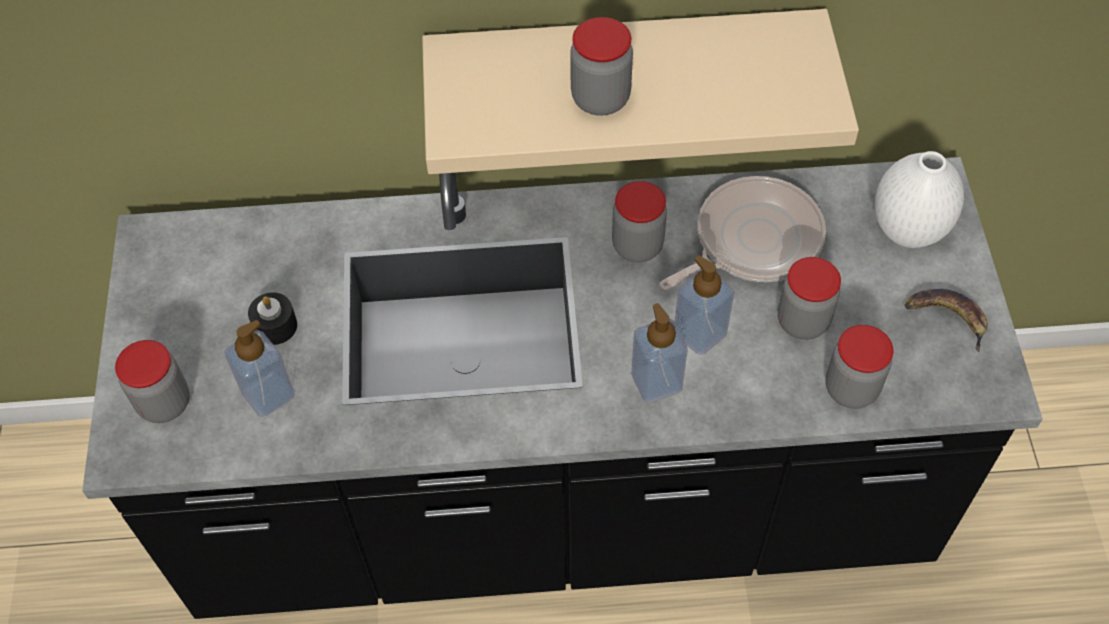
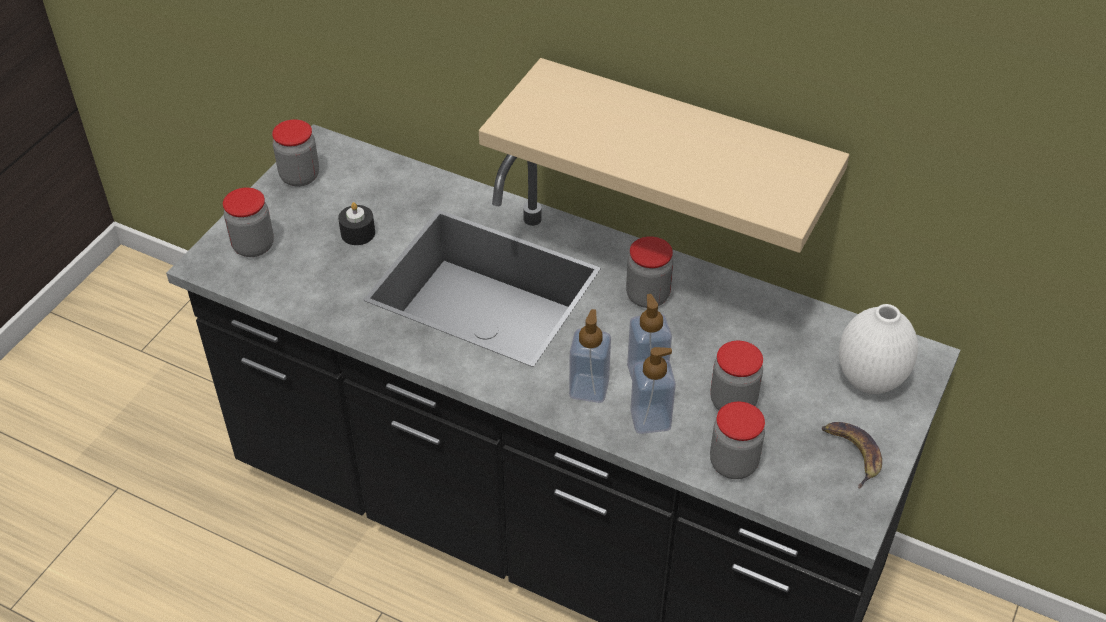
camera: 30 degrees right, 10 degrees down
(268, 394) = (321, 271): soap dispenser -> soap dispenser (650, 419)
(600, 98) = (628, 142): jar -> jar (300, 176)
(752, 241) = (738, 331): frying pan -> none

